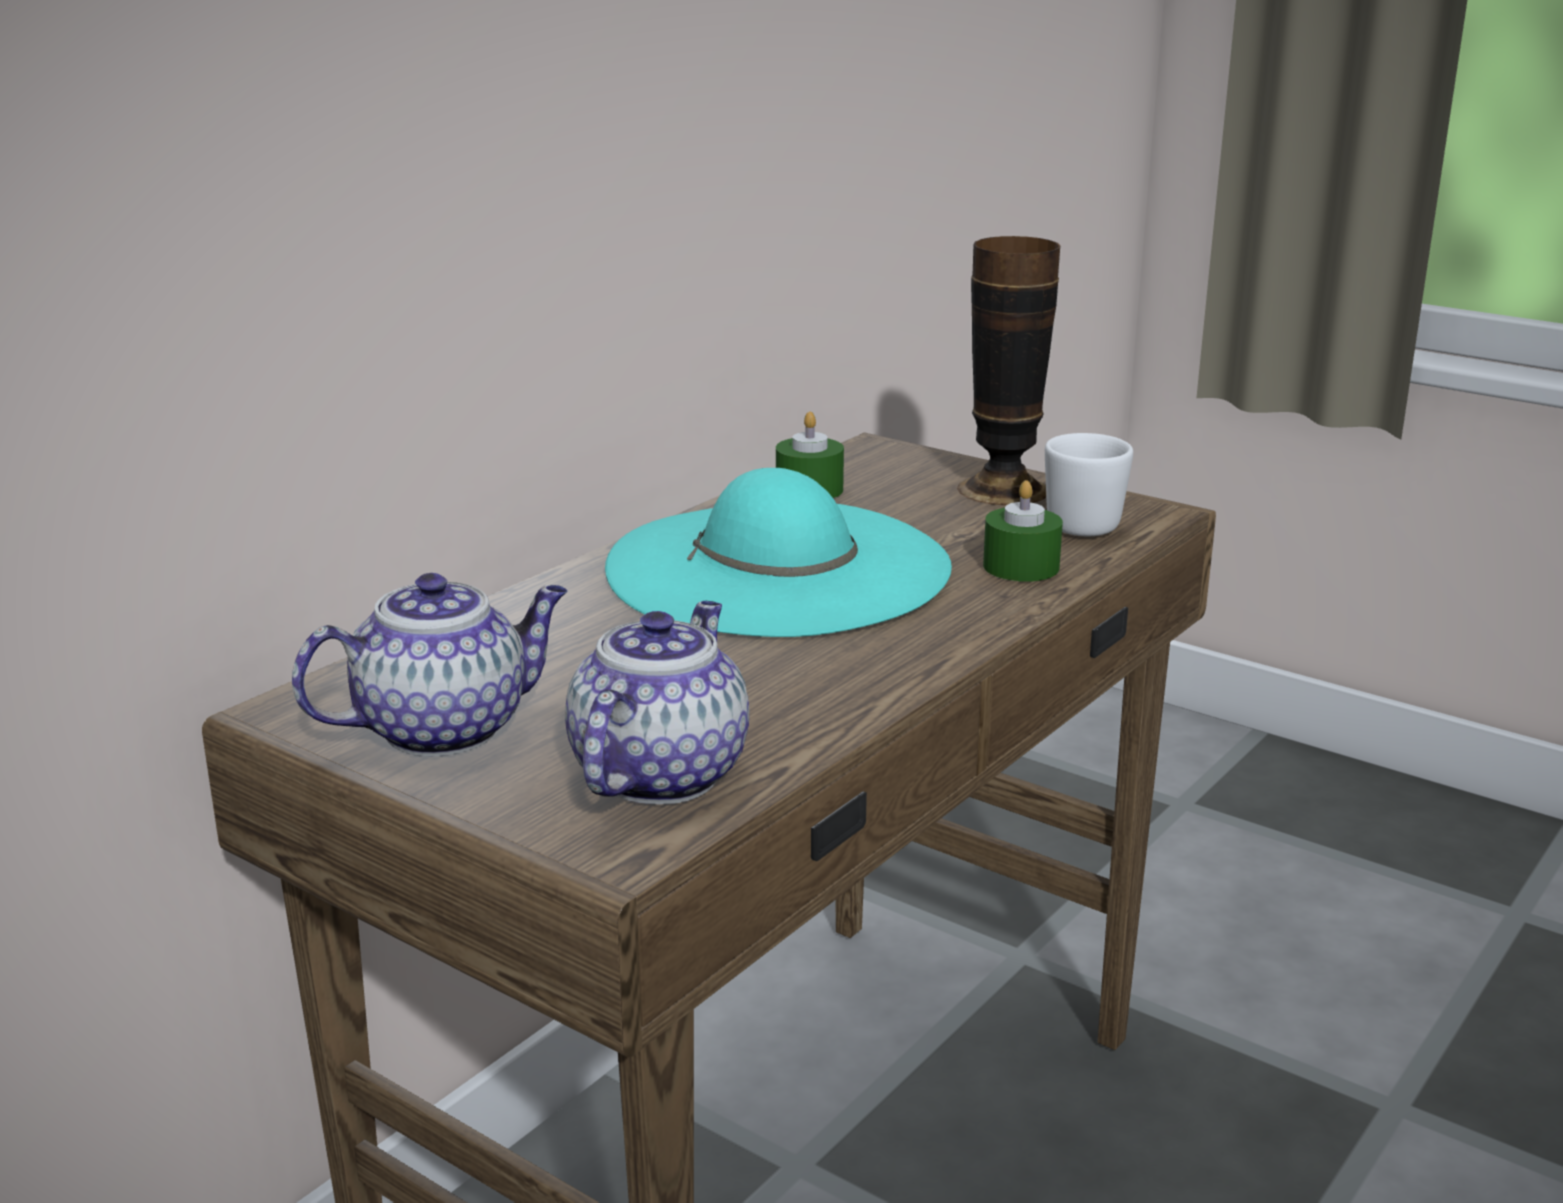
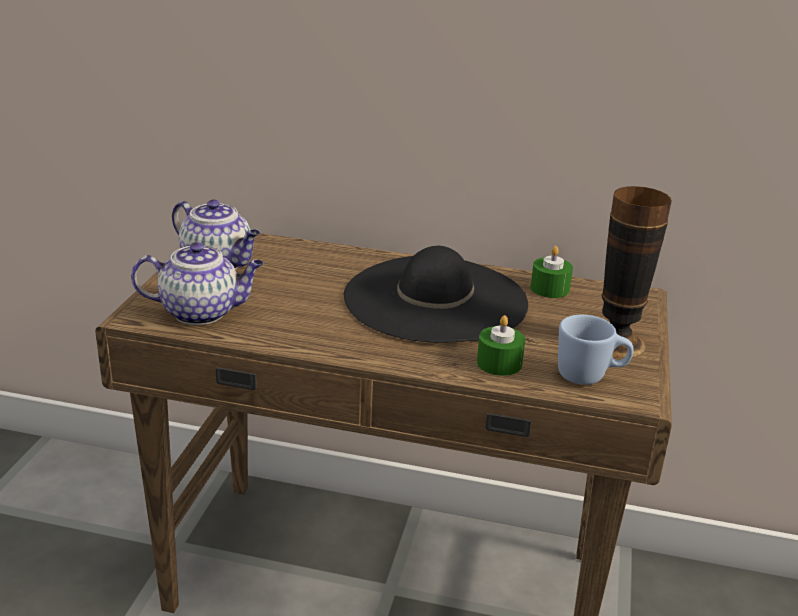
camera: 65 degrees right, 5 degrees up
(778, 567) = (435, 299): turquoise hat -> black hat
(1088, 523) = (590, 376): white mug -> blue mug

